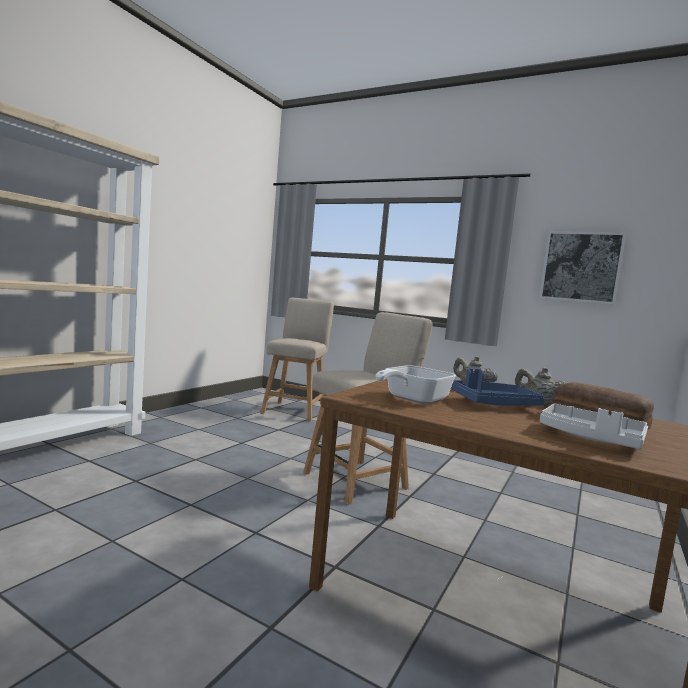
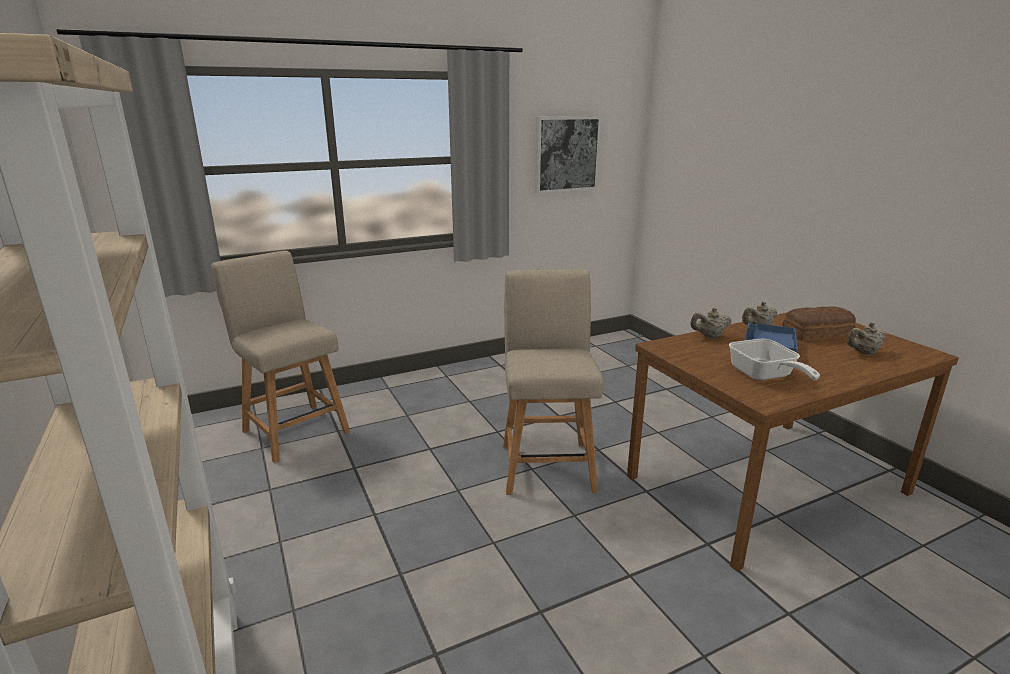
camera: 55 degrees left, 15 degrees up
(590, 438) = (863, 353): grey tray -> beige teapot

